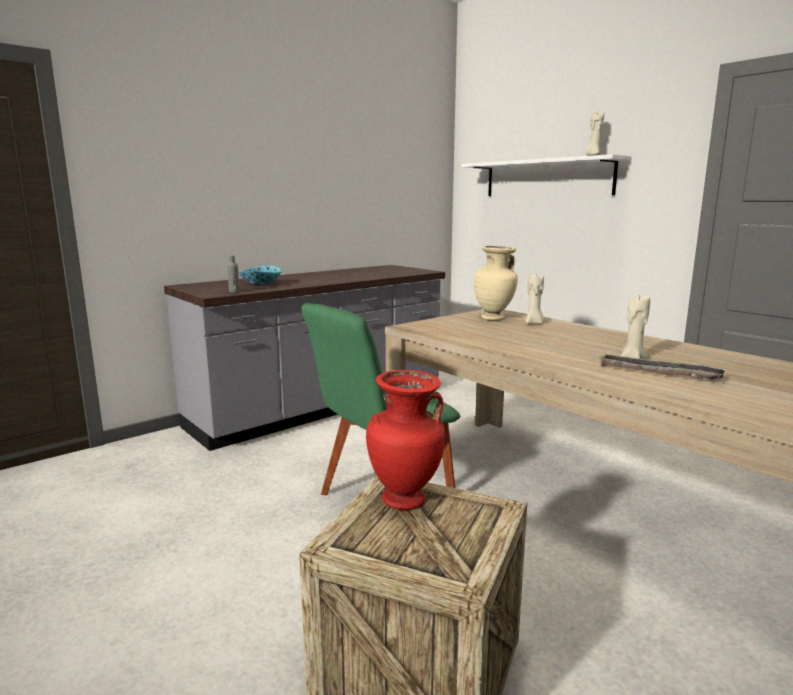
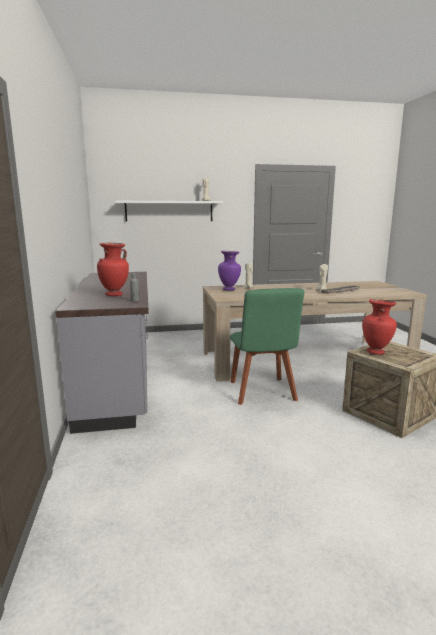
camera: 60 degrees left, 0 degrees up
(260, 284) = (114, 295): bowl -> red vase
(493, 318) = (229, 289): beige vase -> purple vase

